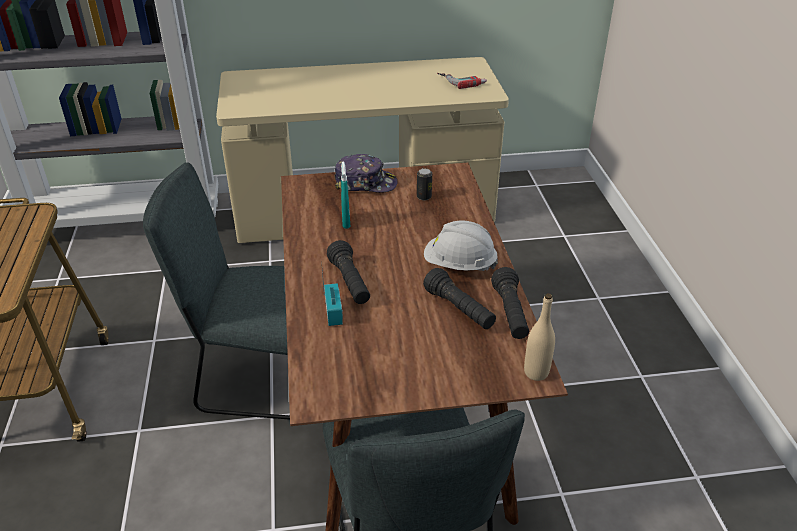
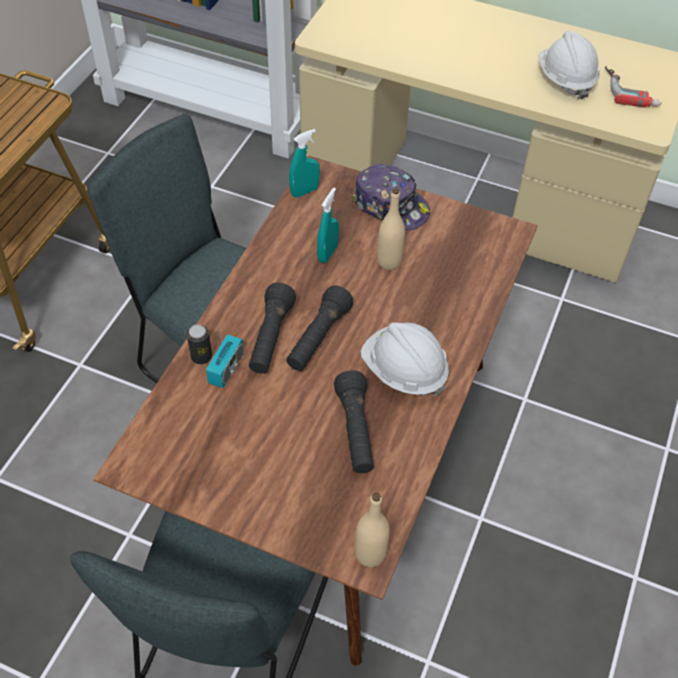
camera: 30 degrees right, 15 degrees up
(297, 195) = (304, 191): none -> turquoise spray bottle
(392, 212) = (389, 261): none -> beige bottle
(418, 86) = (565, 79): none -> white hard hat
(424, 197) = (441, 255): can -> can (201, 356)
(510, 313) = (406, 465): black flashlight -> black flashlight (318, 338)

